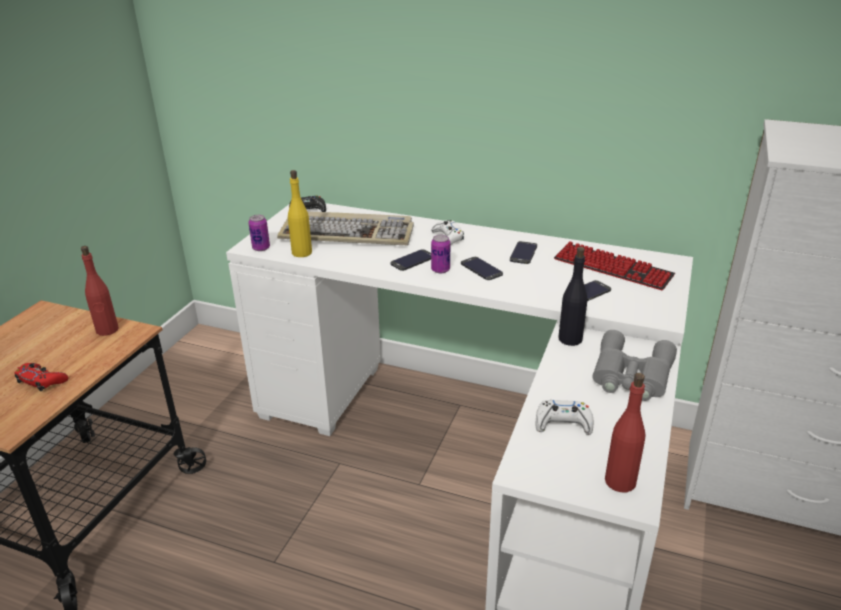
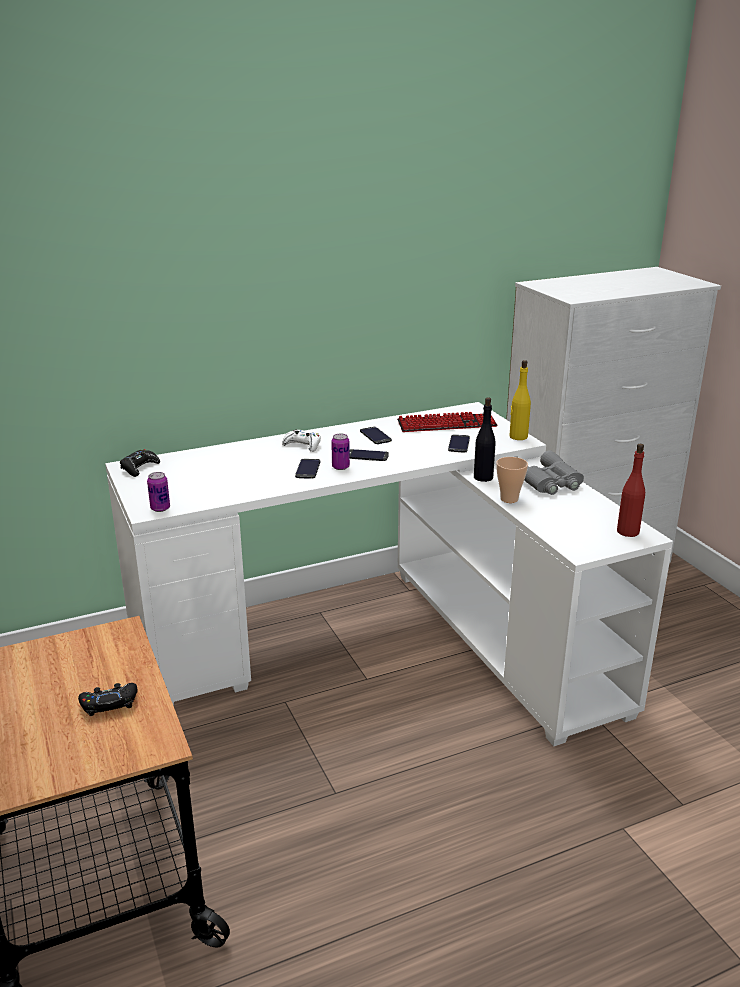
camera: 45 degrees left, 5 degrees down
(42, 381) = (109, 704): red game controller -> black game controller
(107, 330) = (88, 642): red bottle -> none
(301, 253) = (205, 497): yellow bottle -> yellow bottle (518, 437)
(348, 233) = (216, 470): keyboard -> none
(555, 374) = (509, 499): none -> cup
(563, 423) = (557, 520): white game controller -> none

